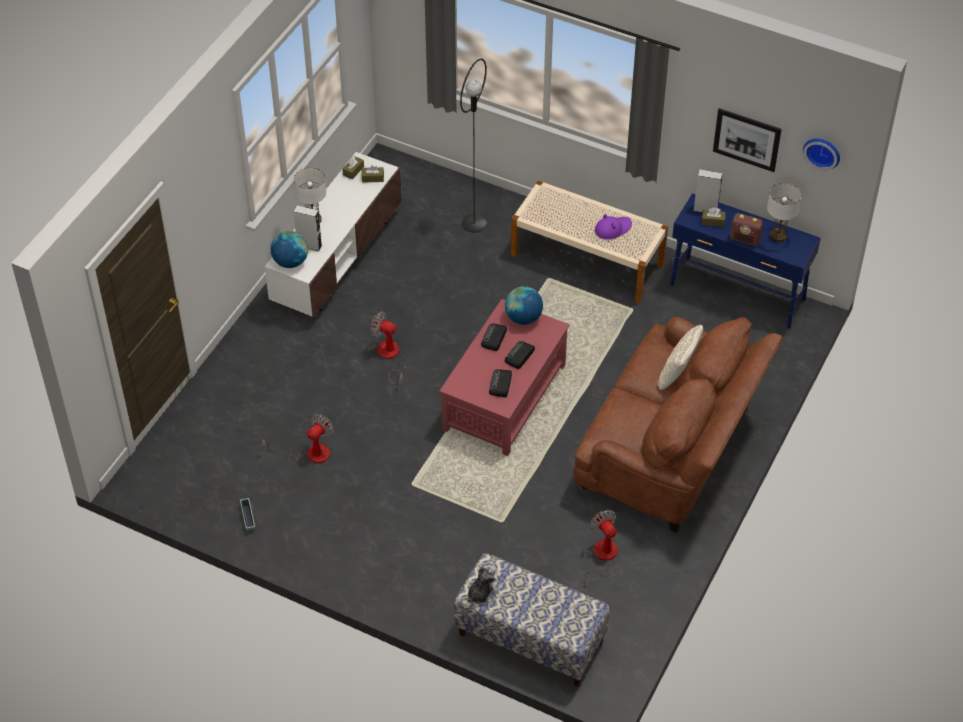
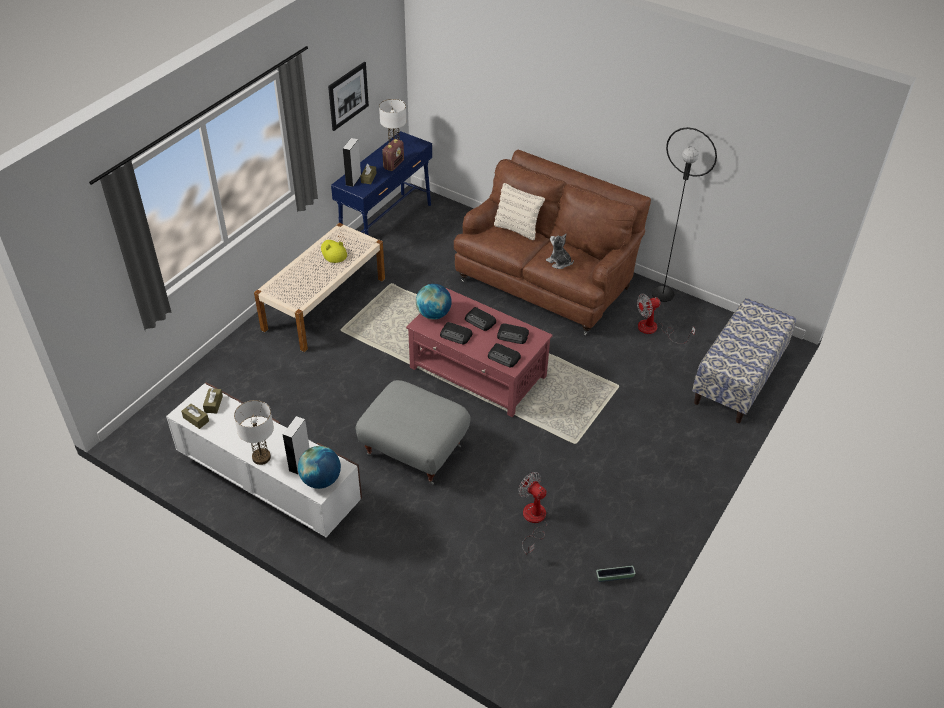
camera: 85 degrees left, 5 degrees down
(390, 356) = (415, 449): fan -> grey ottoman
(466, 379) = (504, 357): none -> radio
(474, 223) = (253, 373): black floor lamp -> black floor lamp (663, 294)
(481, 594) = (745, 369): plush toy -> plush toy (559, 262)
(612, 229) = (333, 253): purple hat -> yellow hat
(822, 151) = (387, 55): wall clock -> none

